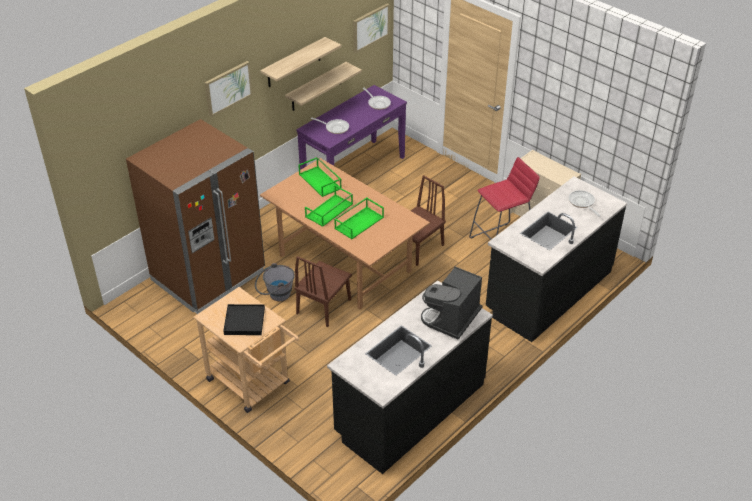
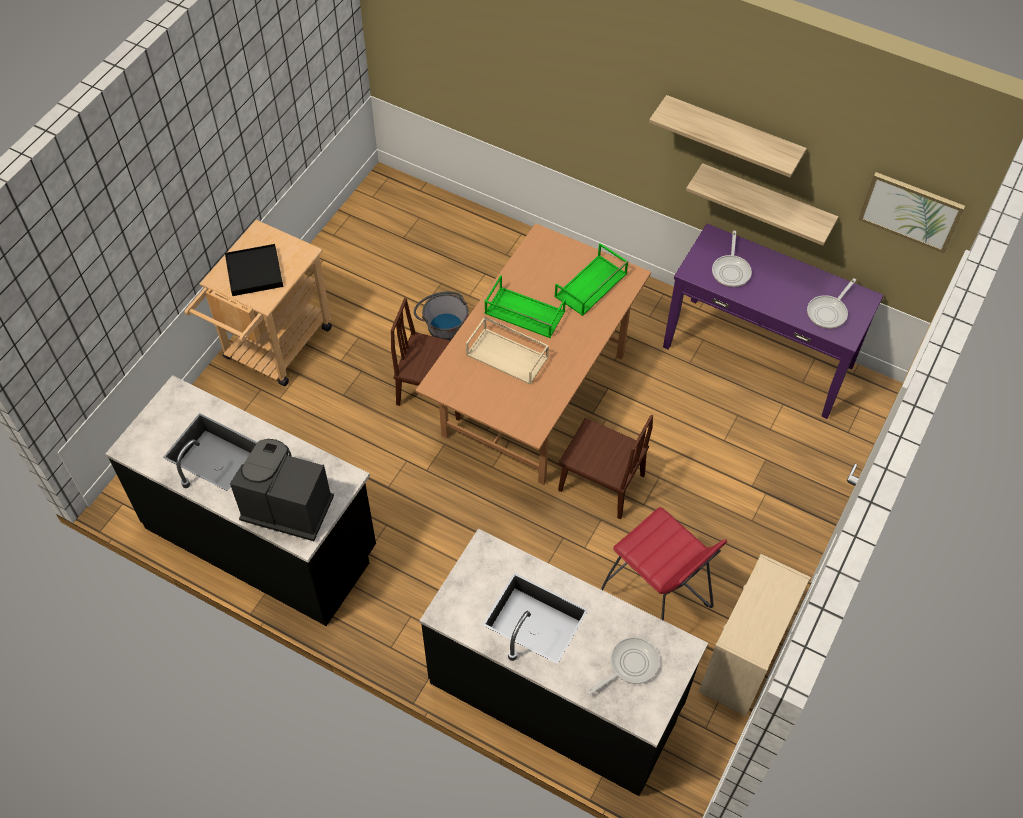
camera: 75 degrees right, 15 degrees up
(208, 276) = (459, 246): brown fridge -> none
(228, 88) = (604, 73): picture -> none
(359, 222) = (508, 356): green tray -> beige tray

